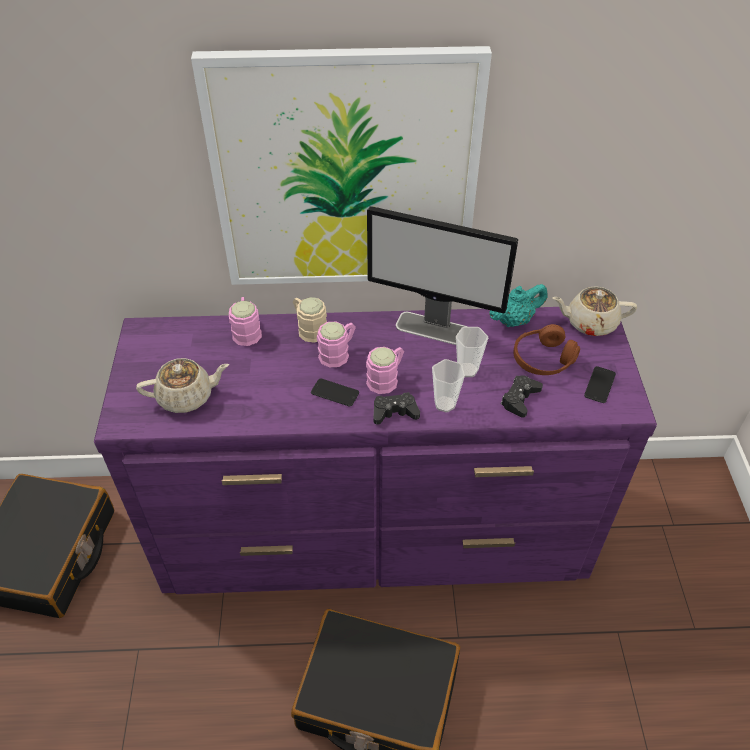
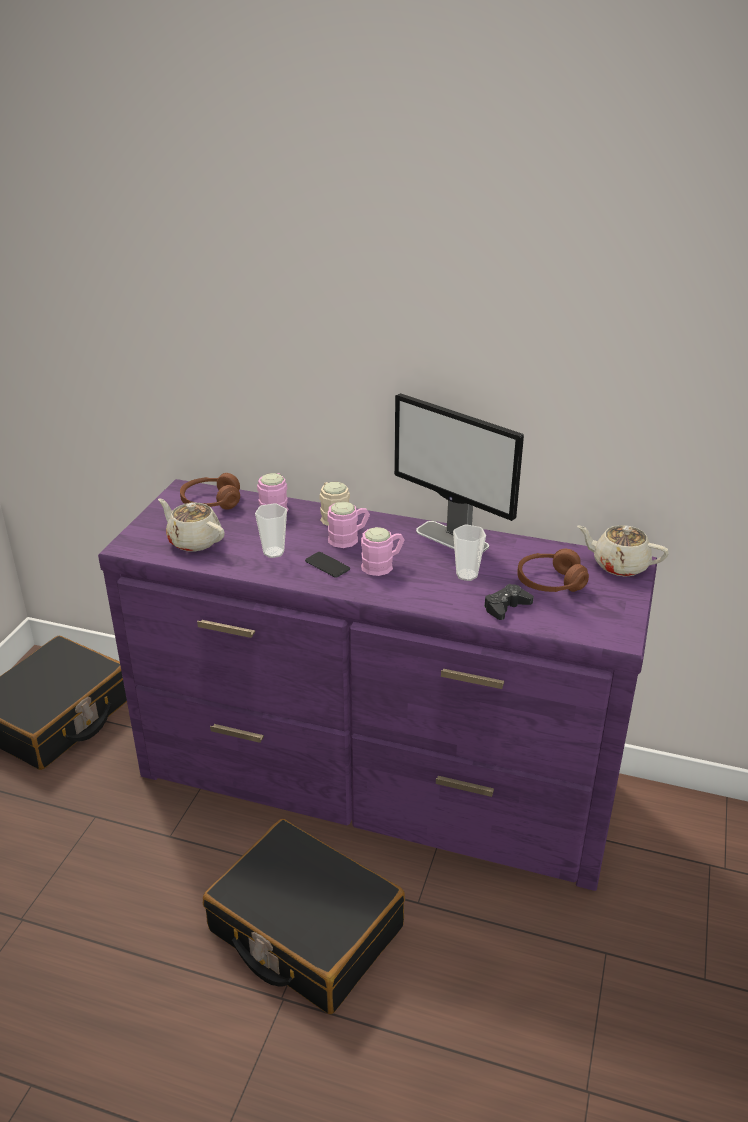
camera: 20 degrees right, 15 degrees down
(178, 340) = (211, 502): none -> brown headphones
(187, 396) = (194, 541): beige teapot -> beige teapot turned 150 degrees counterclockwise
(345, 175) = (383, 361): picture -> none
(394, 412) = (374, 590): black game controller -> none
(445, 404) = (427, 595): cup -> cup (273, 552)
(514, 320) = (539, 548): turquoise teapot -> none
(599, 385) = (598, 614): phone -> none

